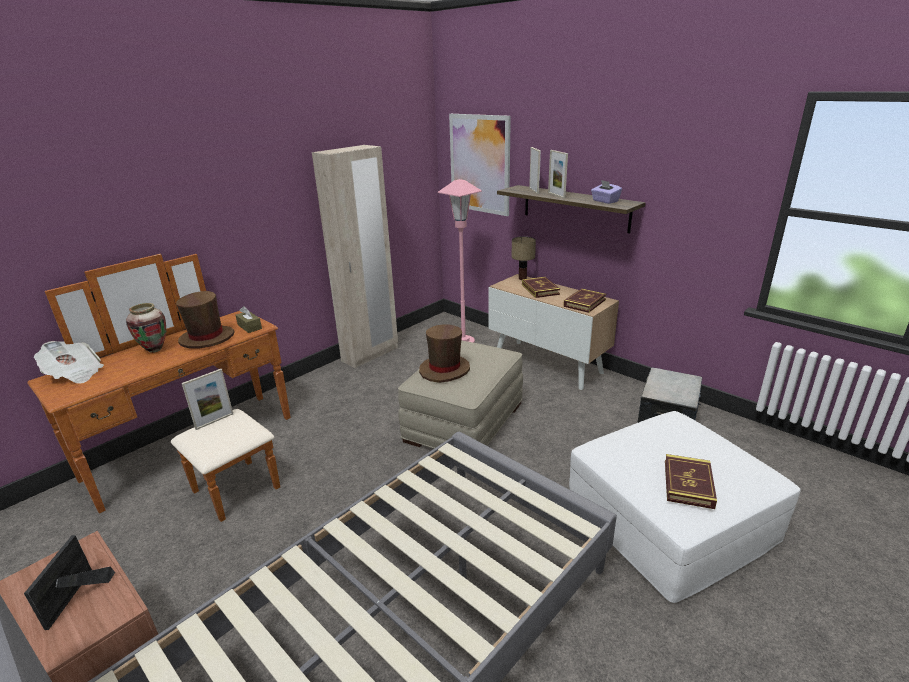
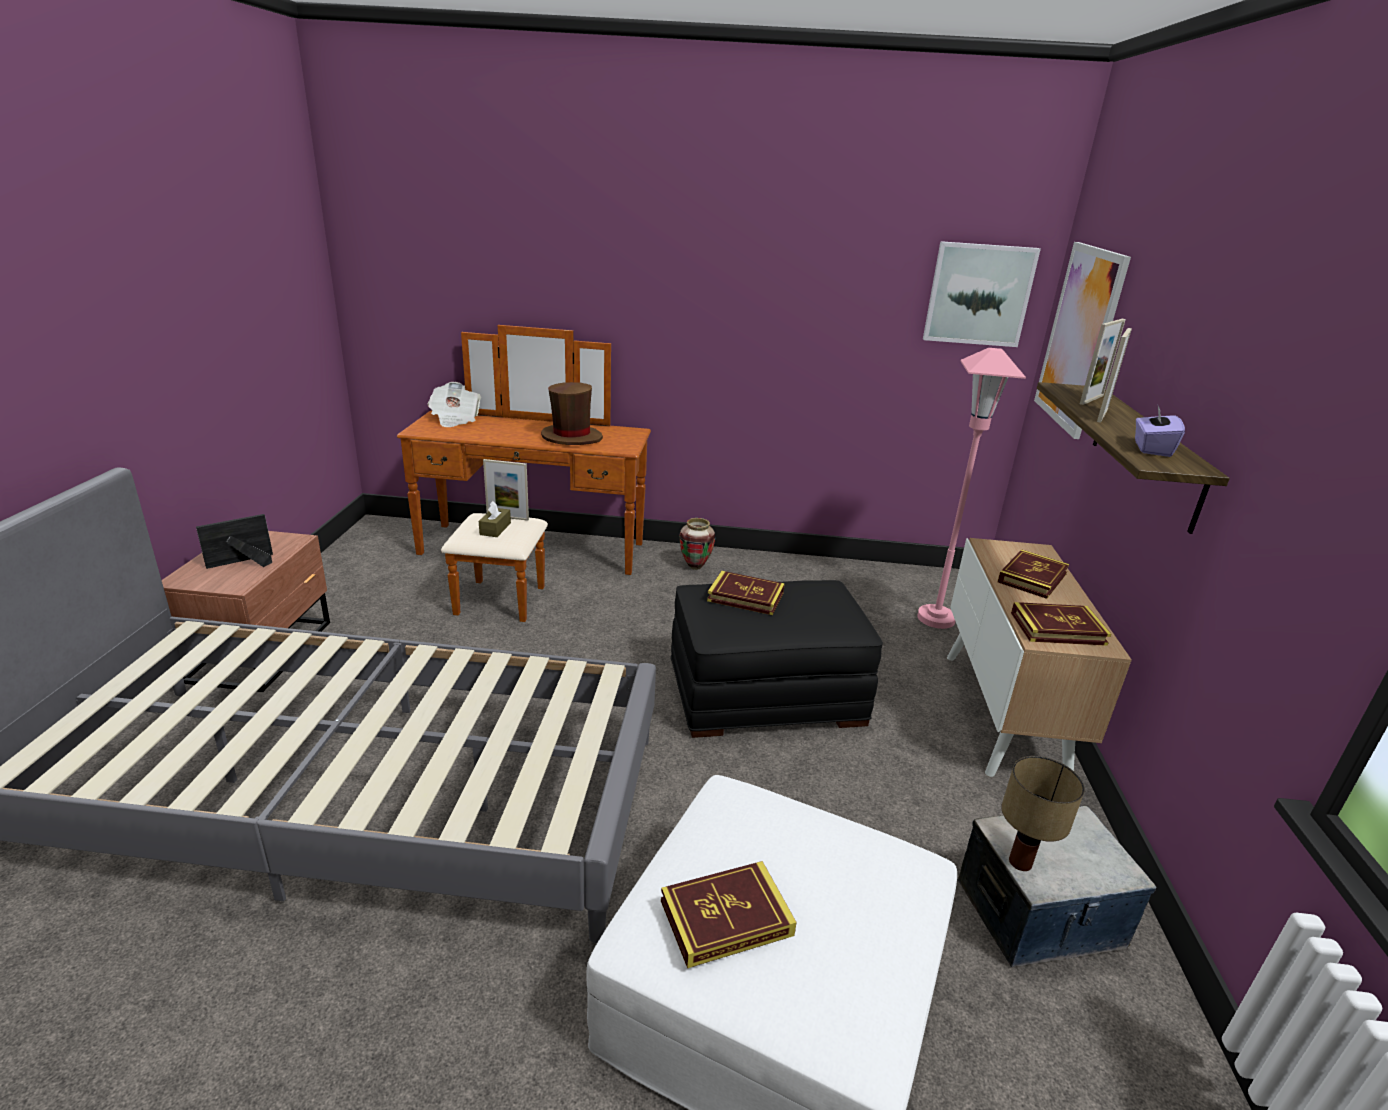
camera: 50 degrees right, 0 degrees up
(155, 350) = (526, 428): vase -> vase (695, 567)
(249, 327) = (618, 444): brown tissue box -> brown tissue box (495, 529)
(370, 354) = (805, 566): beige wardrobe -> none
(406, 153) = (978, 294): none -> picture
(444, 370) = (745, 597): brown hat -> book
(464, 421) = (766, 693): beige ottoman -> black ottoman
(522, 278) = (1042, 553): table lamp -> table lamp (1020, 861)

